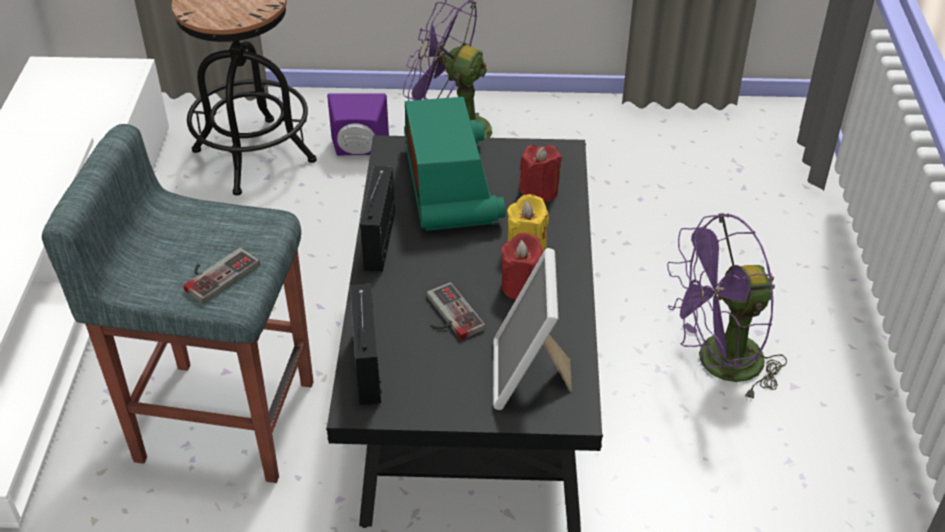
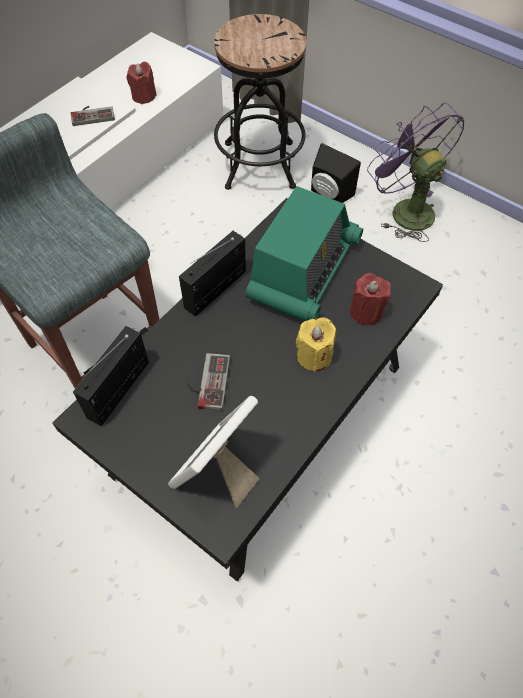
camera: 35 degrees right, 15 degrees up
(216, 273) = (50, 263): game controller -> game controller (92, 114)
(359, 150) = (328, 194): purple speaker -> black speaker
(521, 286) = (280, 389): red candle -> red candle (144, 96)
(718, 364) = (448, 513): purple fan -> none

